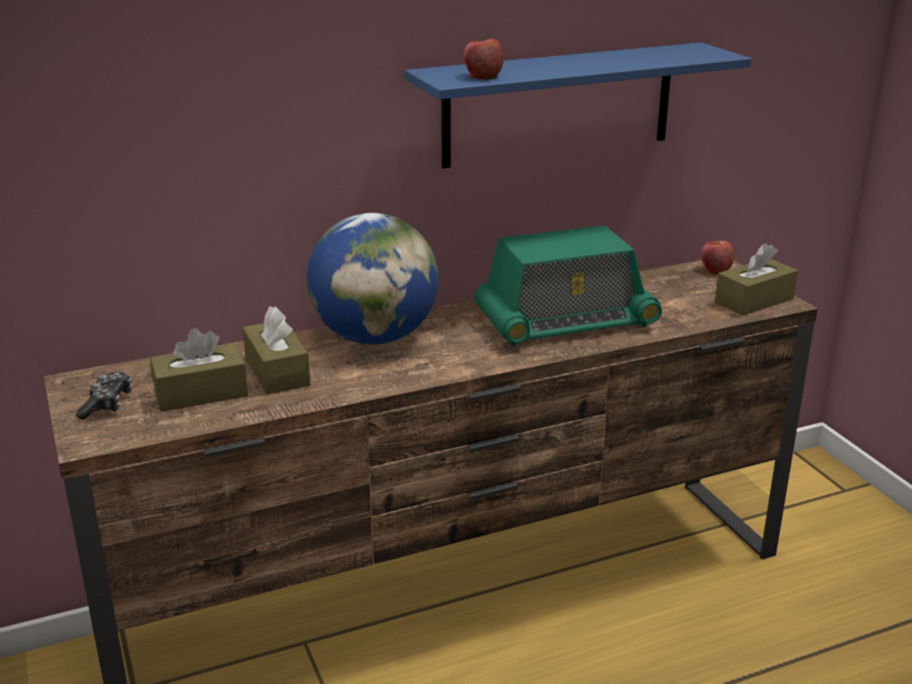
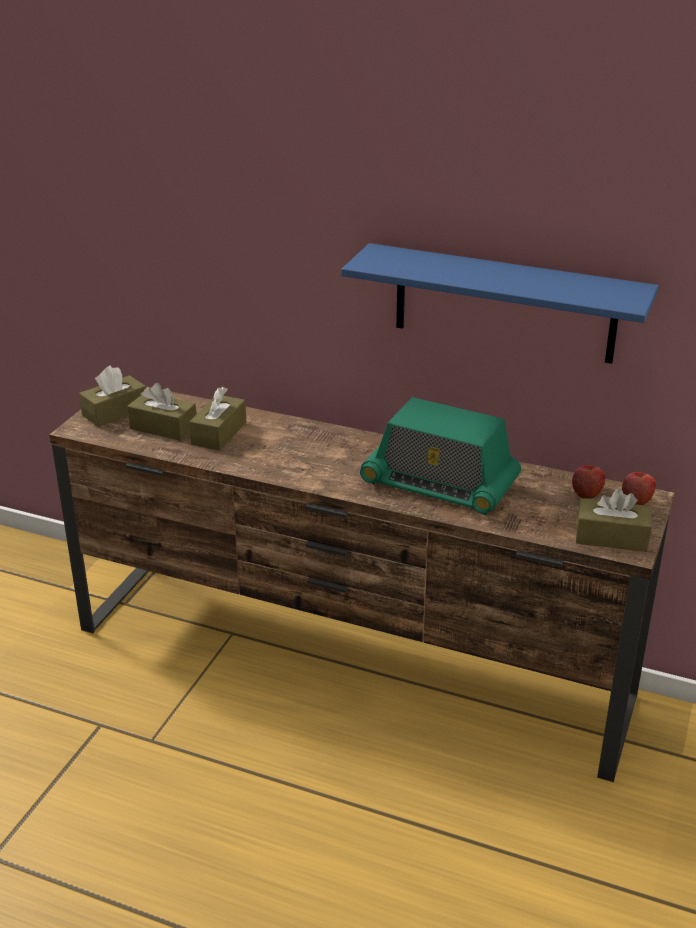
camera: 45 degrees right, 5 degrees up
(107, 404) = (115, 412): game controller -> brown tissue box
(374, 337) = (306, 437): globe -> none
(483, 76) = (396, 266): apple -> apple (587, 492)

